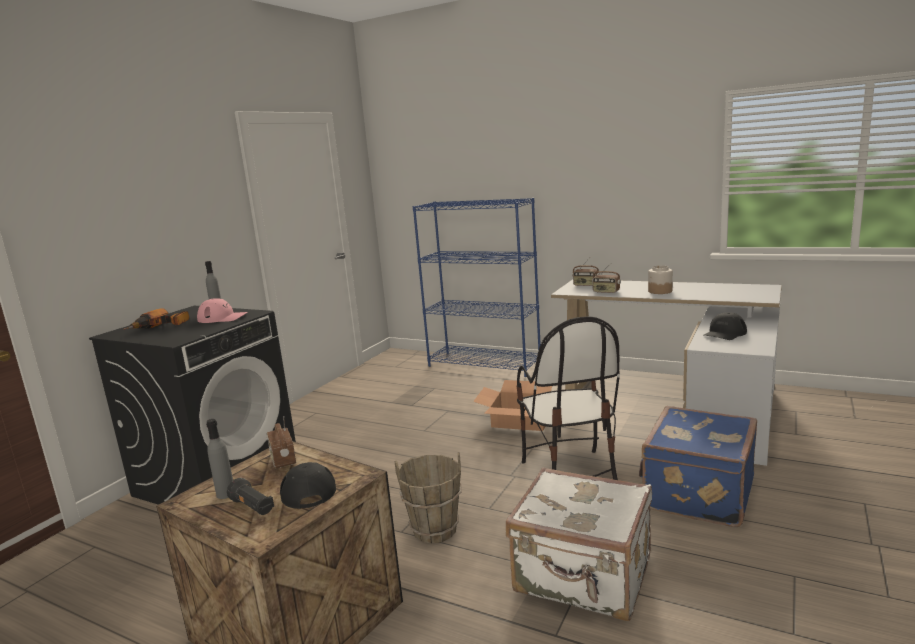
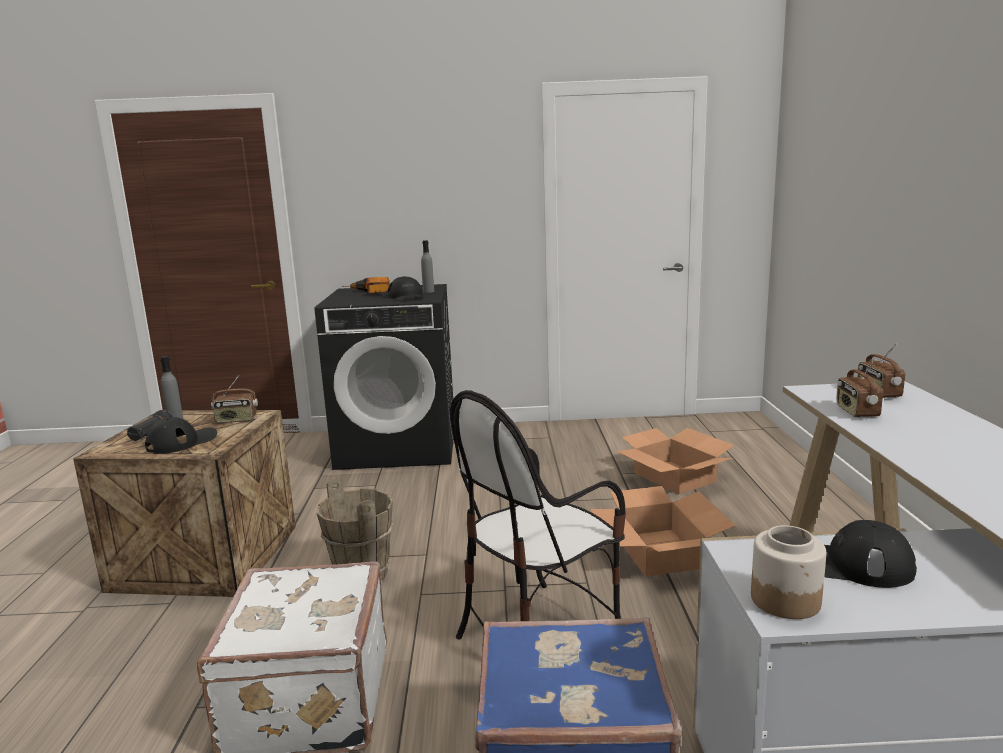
camera: 60 degrees right, 0 degrees up
(223, 318) = (407, 297): pink cap -> black cap
(282, 460) = (236, 420): radio -> radio turned 135 degrees counterclockwise
(440, 392) = (674, 477): none -> cardboard box
(485, 364) = (800, 476): blue bookcase -> none
(660, 291) = (934, 446): jar -> jar (786, 600)

